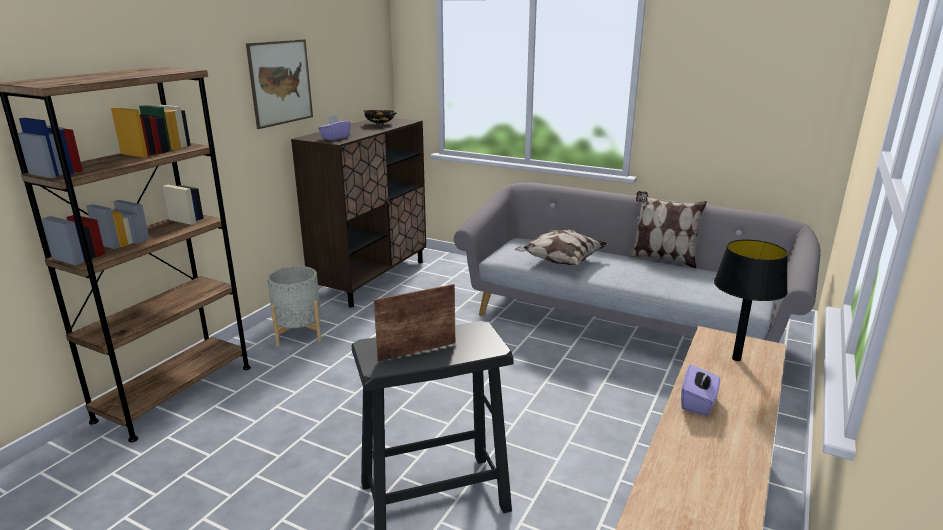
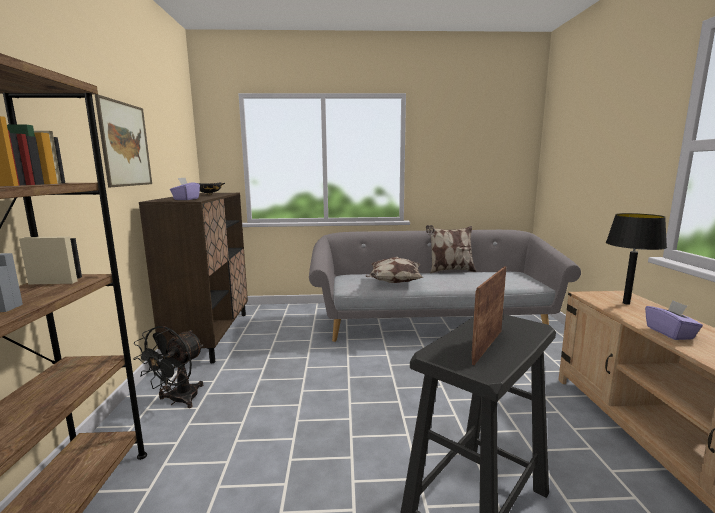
camera: 30 degrees left, 10 degrees down
(299, 333) = (178, 400): grey planter -> black fan

